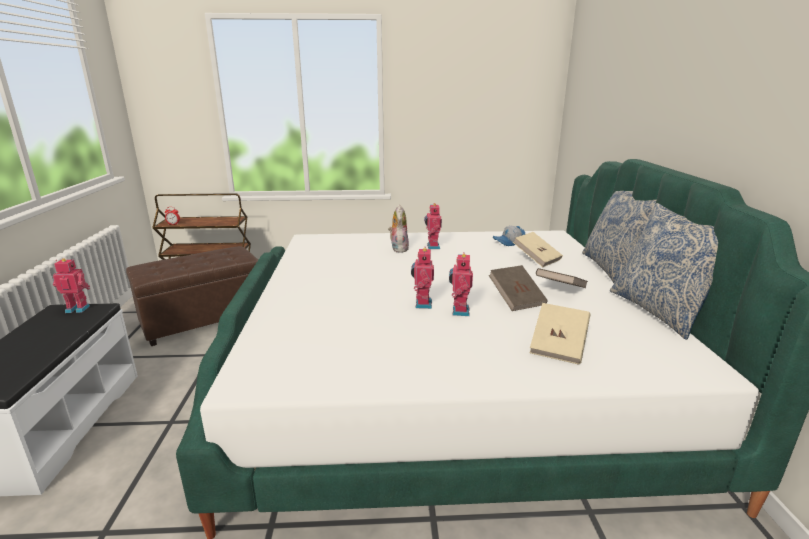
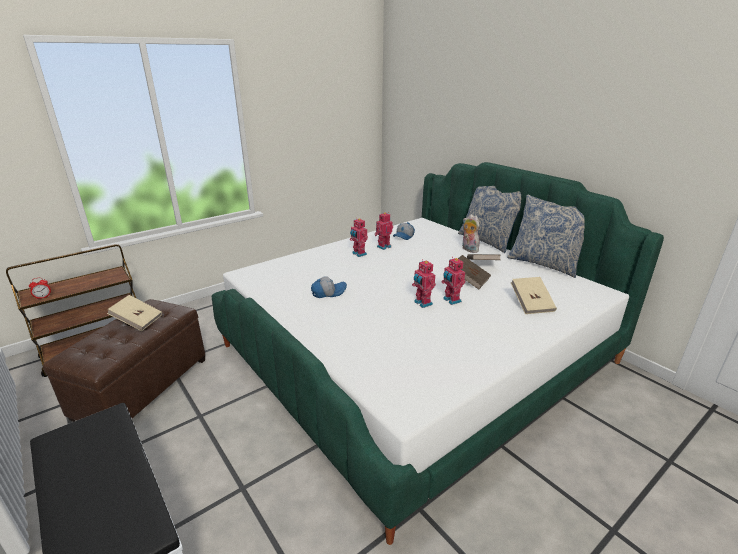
camera: 35 degrees left, 5 degrees up
(78, 308) = (84, 426): toy robot -> toy robot (383, 246)
(349, 269) = (328, 292): none -> cap
(398, 248) = (336, 262): plush toy -> plush toy (468, 249)
(536, 259) = (438, 245): beige book -> beige book (138, 321)

